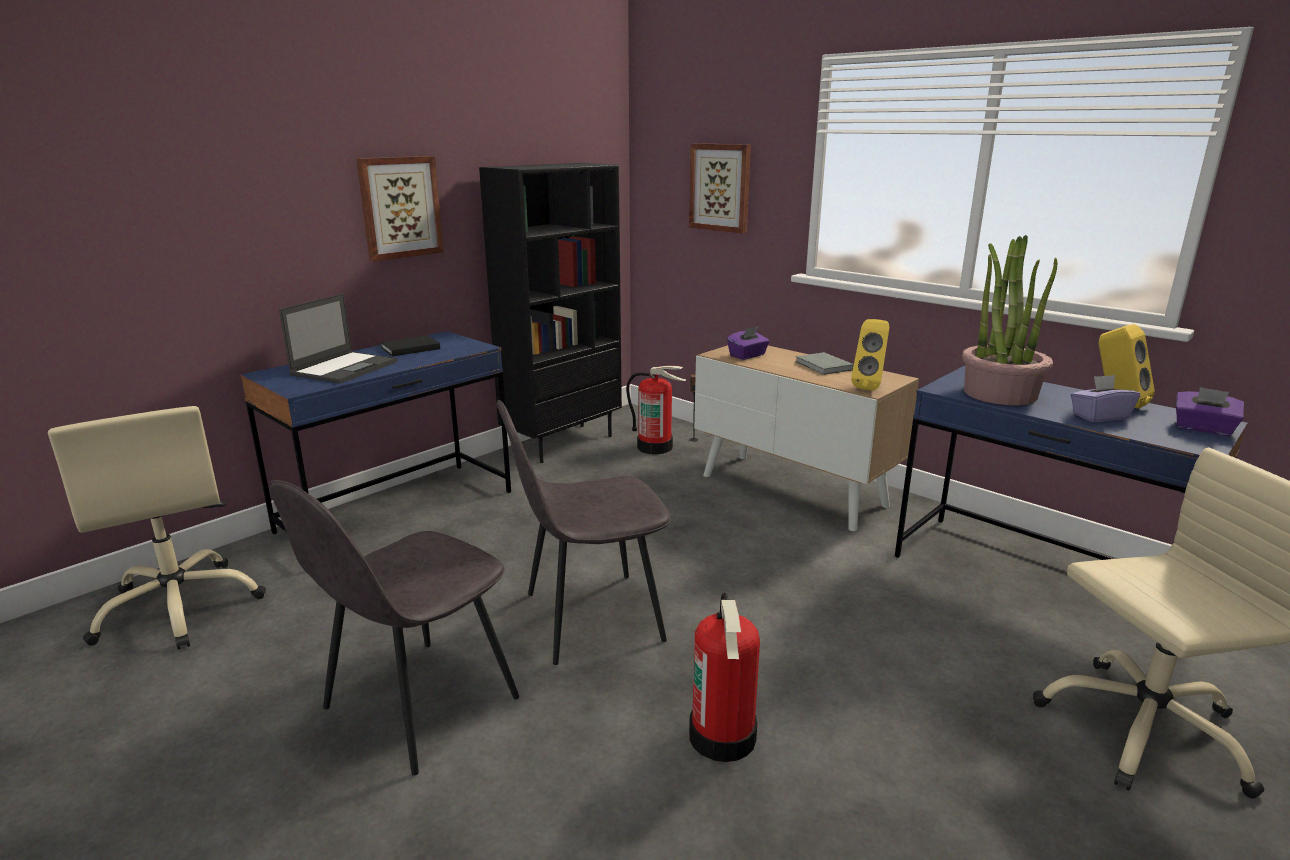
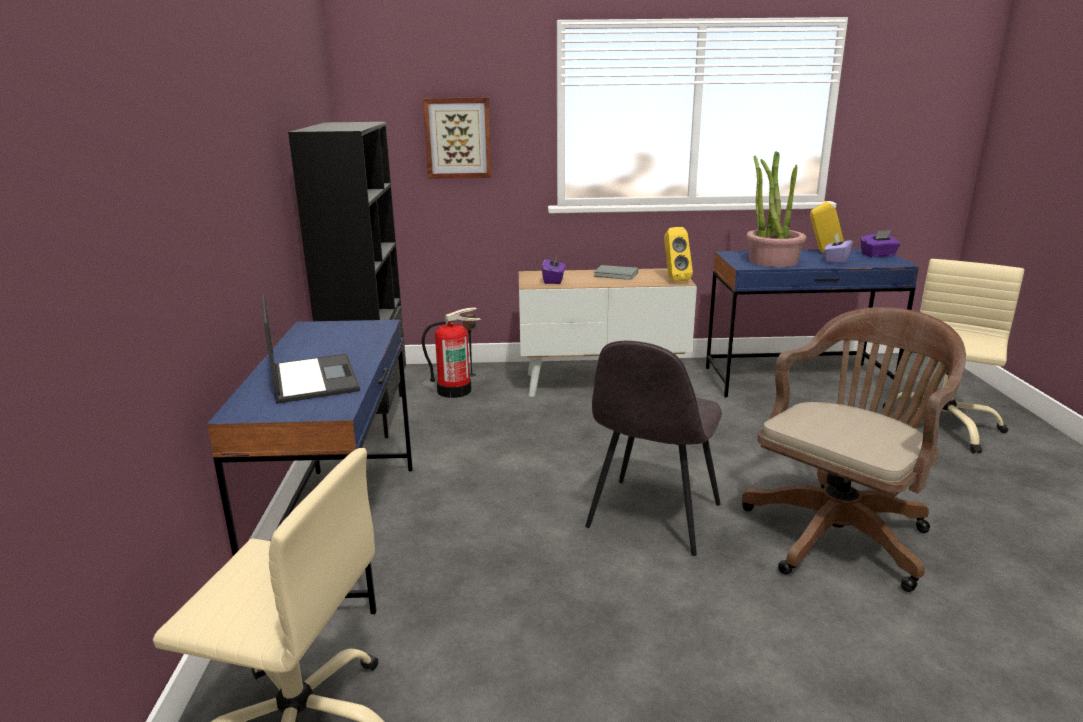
camera: 45 degrees left, 0 degrees up
(400, 207) = (252, 184): picture -> none
(409, 348) = (315, 345): black book -> none
(417, 706) = (674, 637): grey chair -> none
(723, 737) = (840, 531): fire extinguisher -> brown office chair

